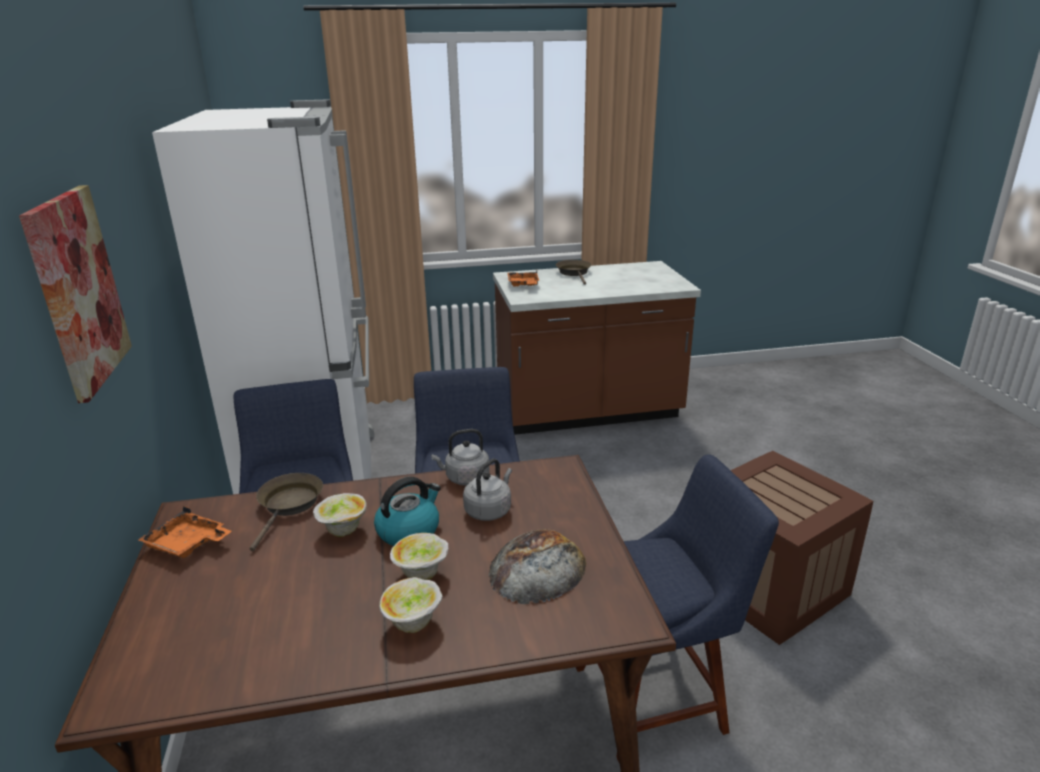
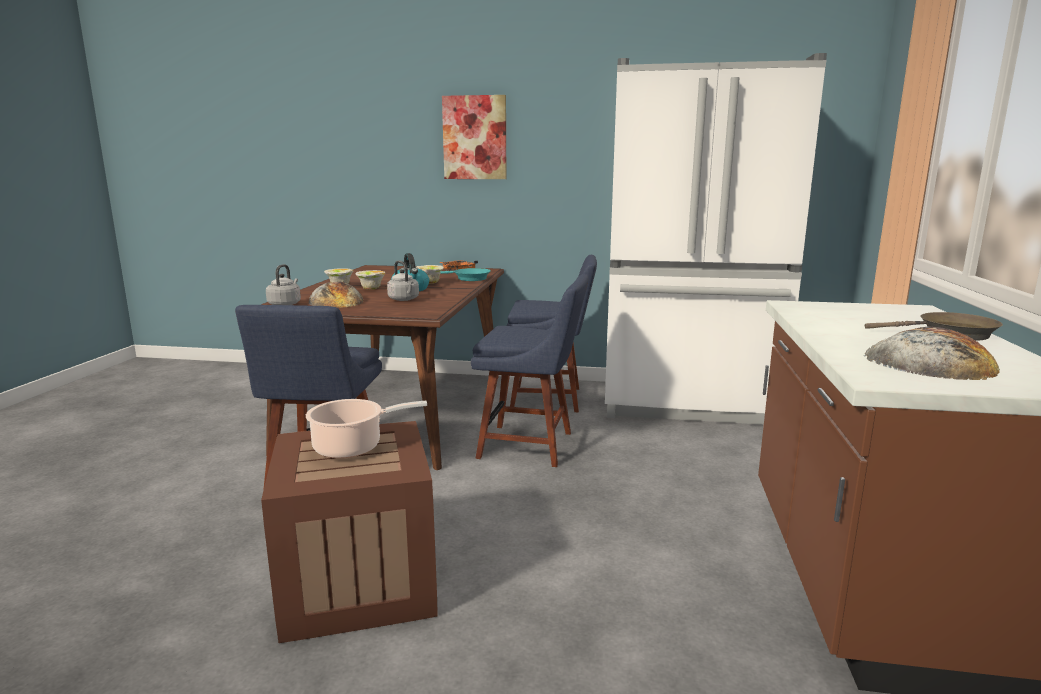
camera: 110 degrees right, 10 degrees down
(289, 505) = (469, 278): brown frying pan -> turquoise frying pan
(465, 478) = (448, 299): grey kettle -> grey kettle (285, 304)
(523, 284) = (862, 309): orange tray -> none
(641, 278) = (929, 363): none -> bread
(773, 494) = (352, 447): none -> cooking pot

